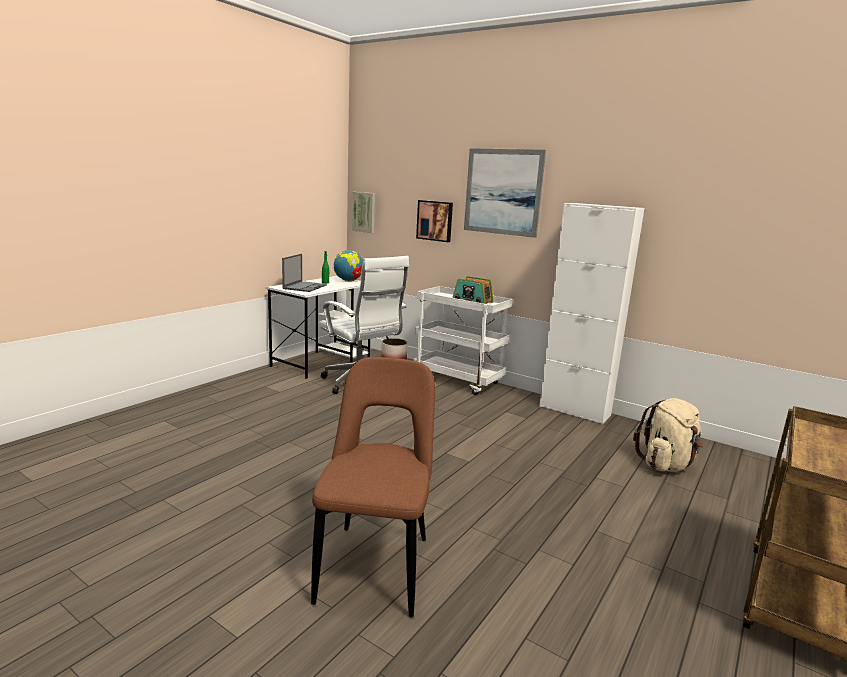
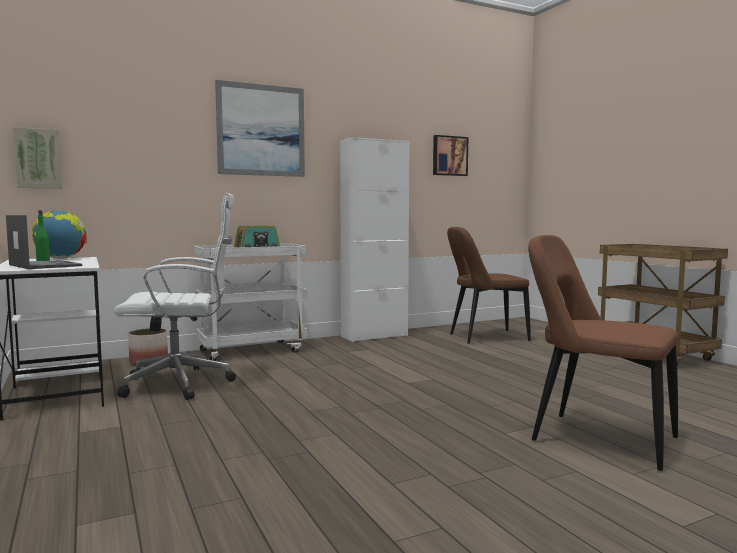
camera: 60 degrees left, 10 degrees down
(435, 220) = (173, 165): picture -> picture (449, 156)
(666, 464) = (485, 338): beige backpack -> brown chair

